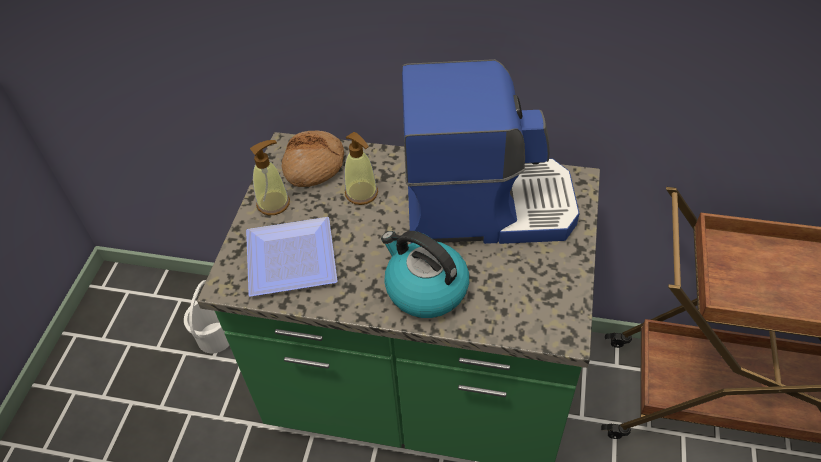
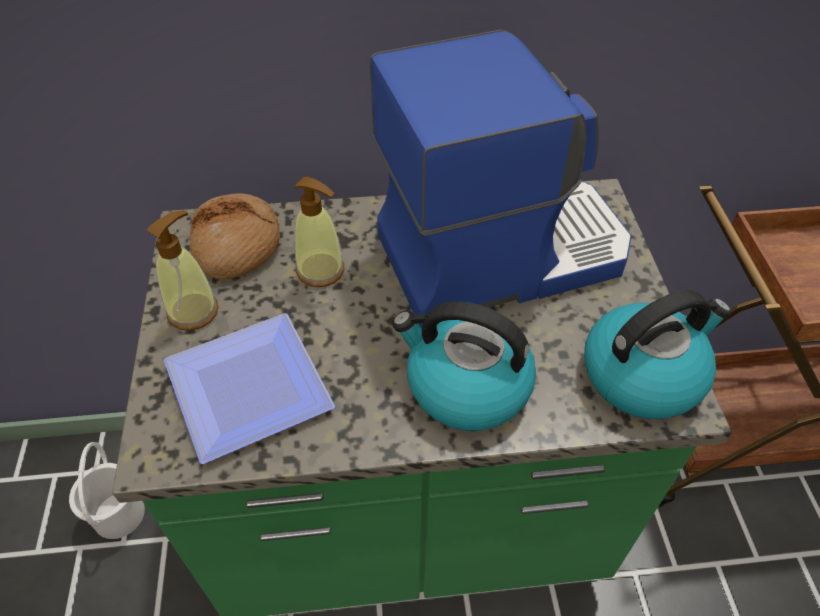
camera: 20 degrees left, 0 degrees up
(547, 309) = (643, 374): none -> kettle

